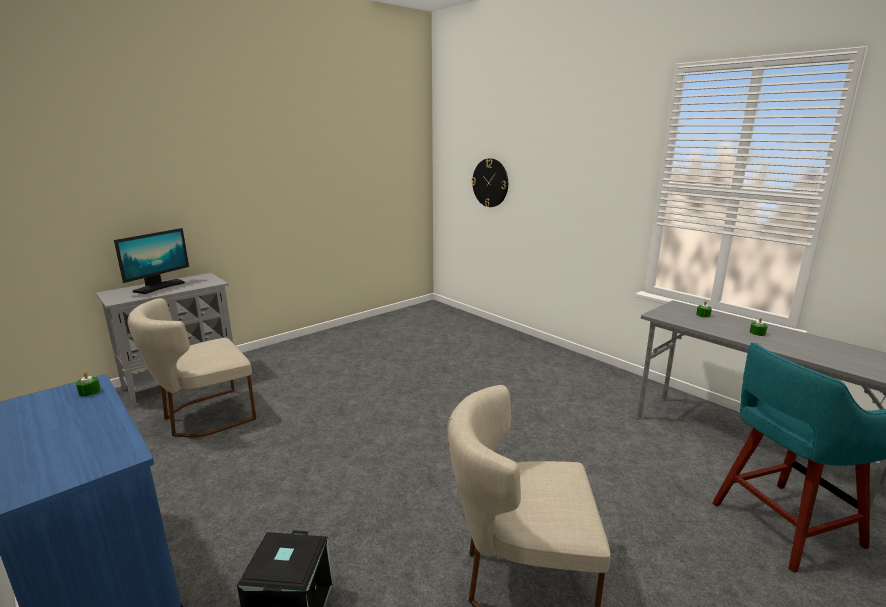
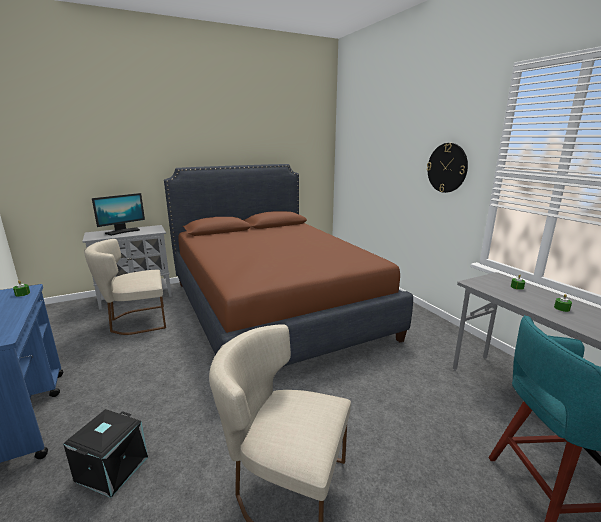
camera: 15 degrees right, 0 degrees up
(393, 374) = (274, 308): none -> brown bed
(490, 183) = (371, 169): wall clock -> wall clock (447, 168)

